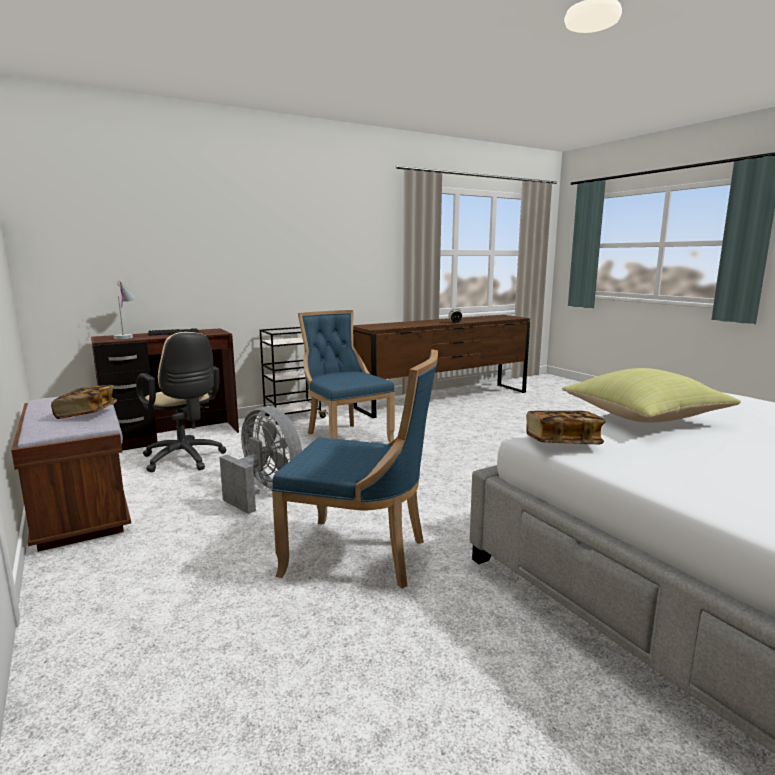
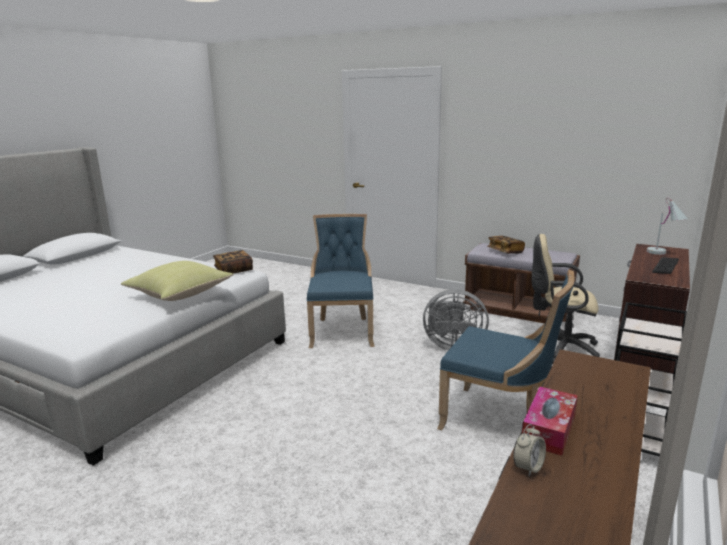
camera: 150 degrees right, 5 degrees up
(361, 556) = (342, 331): blue chair -> blue chair turned 105 degrees clockwise
(432, 324) = (548, 429): none -> tissue box

